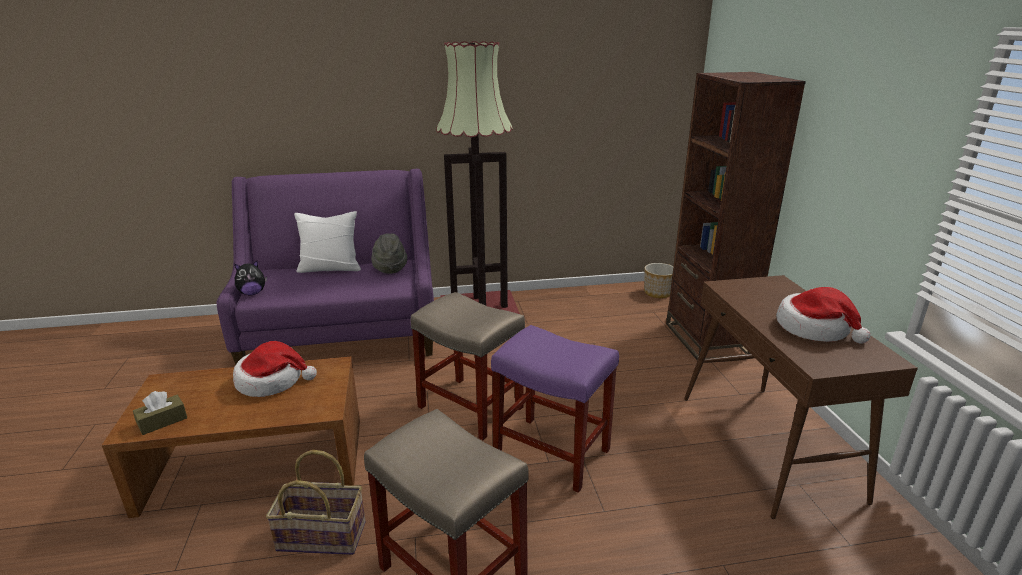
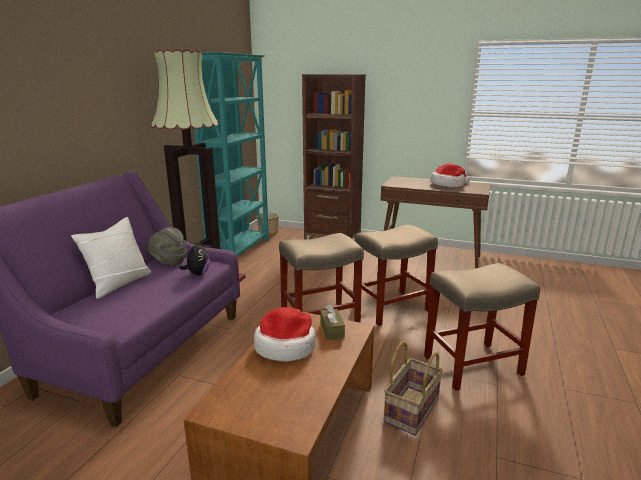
camera: 60 degrees left, 5 degrees down
(162, 421) = (298, 411): brown tissue box -> brown tissue box (332, 330)
(252, 293) = (105, 327): plush toy -> plush toy (197, 274)
(553, 453) = (392, 307): purple stool -> beige stool
(585, 297) = (240, 250): none -> turquoise bookcase

